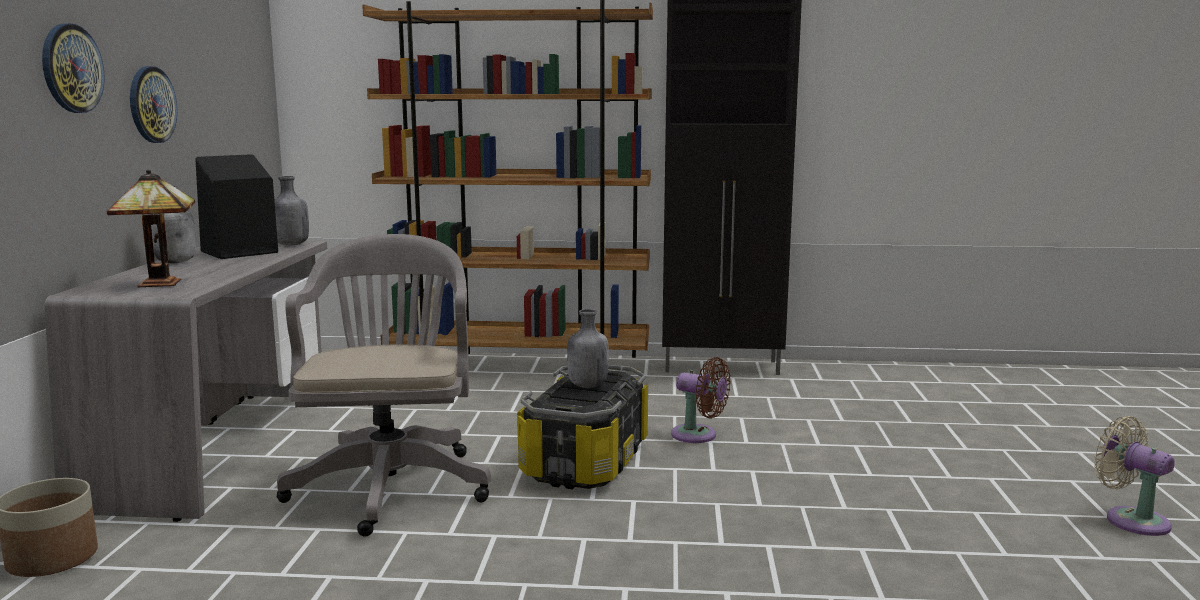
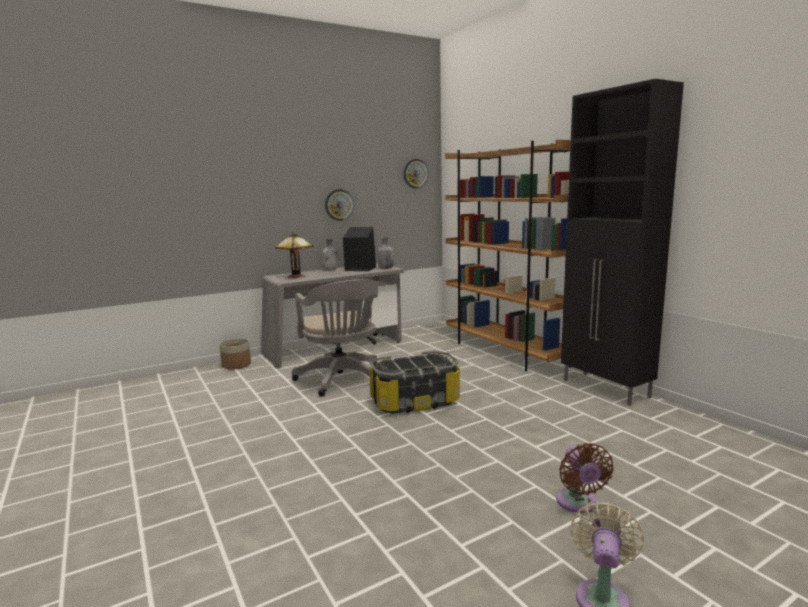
camera: 55 degrees right, 0 degrees up
(71, 68) = (290, 192): wall clock -> wall clock (415, 173)
(391, 483) = (342, 380): grey office chair -> grey office chair turned 105 degrees clockwise
(587, 385) = (419, 362): grey bottle -> none
(698, 435) = (489, 414): brown fan -> brown fan (578, 504)

